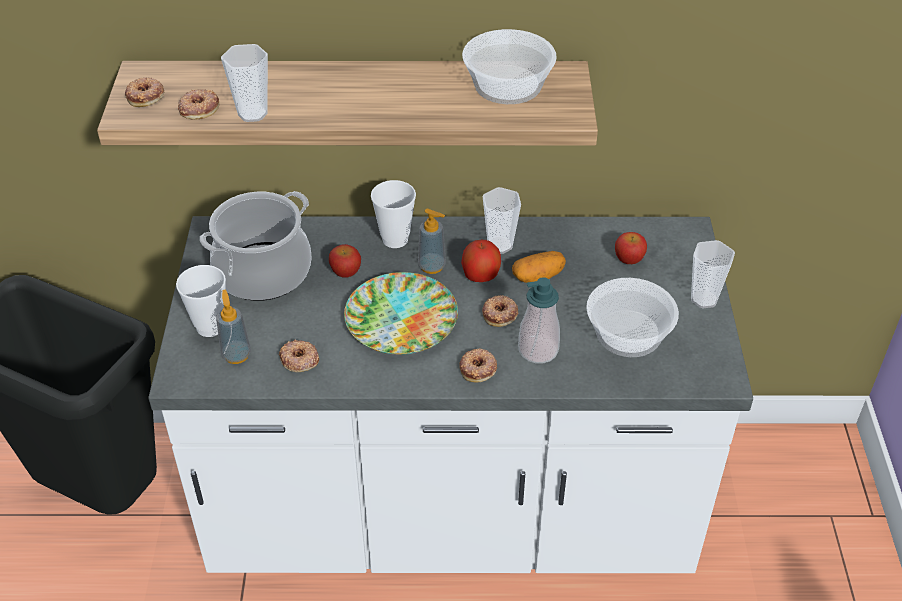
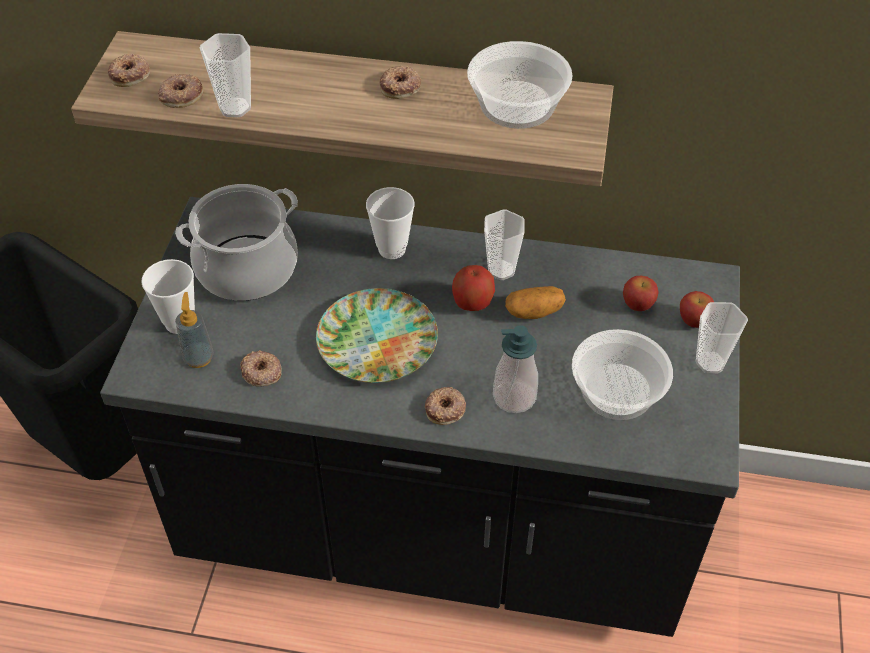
camera: 10 degrees right, 5 degrees up
(345, 272) = (331, 280): apple -> apple (694, 321)
(432, 266) = (423, 285): soap dispenser -> none
(451, 514) = (435, 528): white counter -> black counter
(500, 314) = (483, 349): donut -> donut (400, 86)

